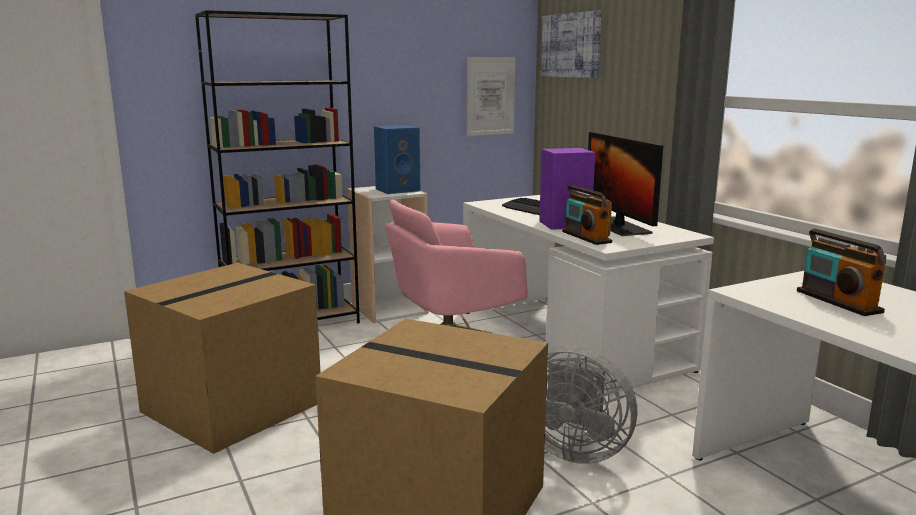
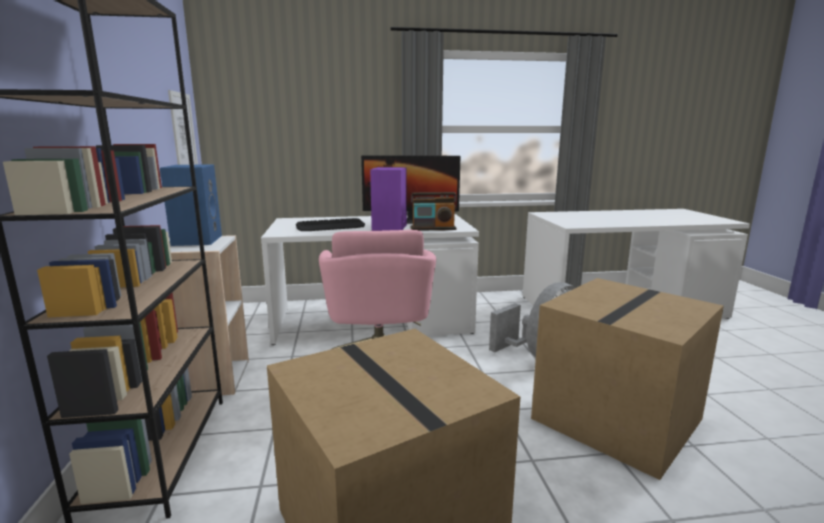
camera: 70 degrees left, 0 degrees up
(571, 45) = (253, 87): picture -> none
(838, 301) = (589, 219): radio -> none

